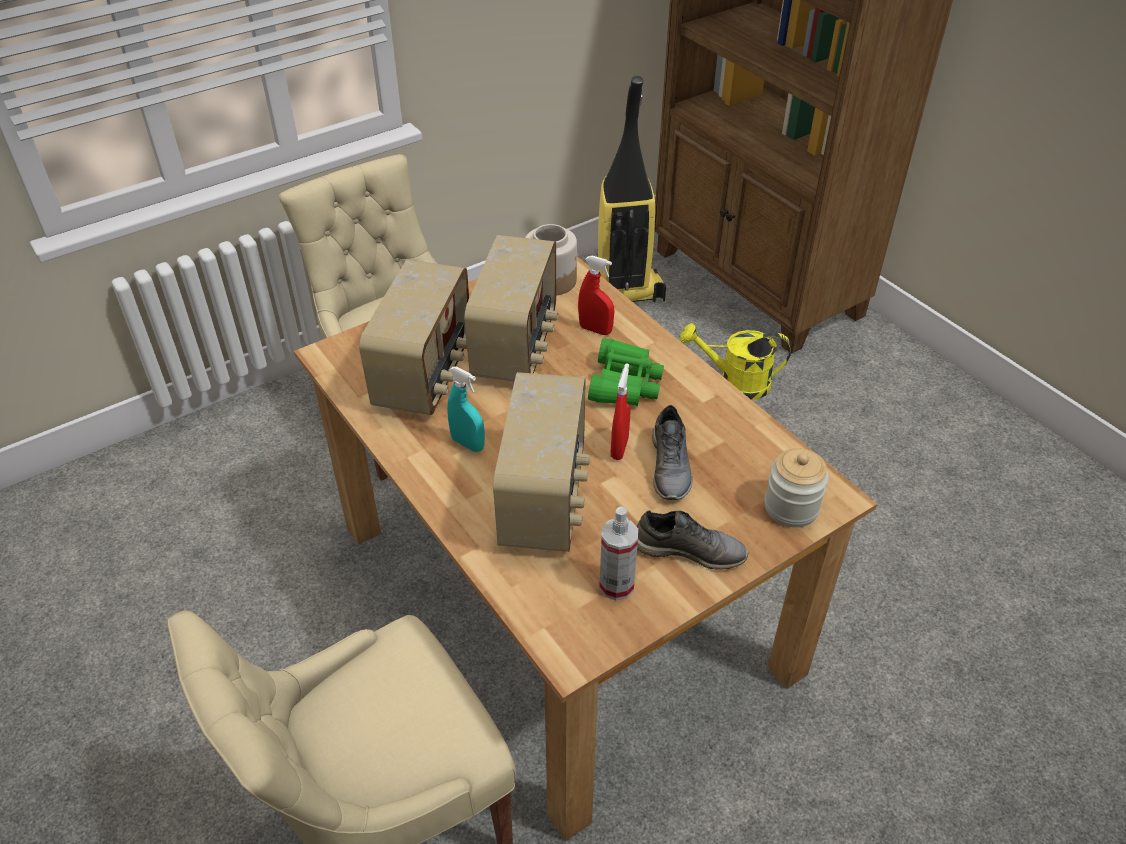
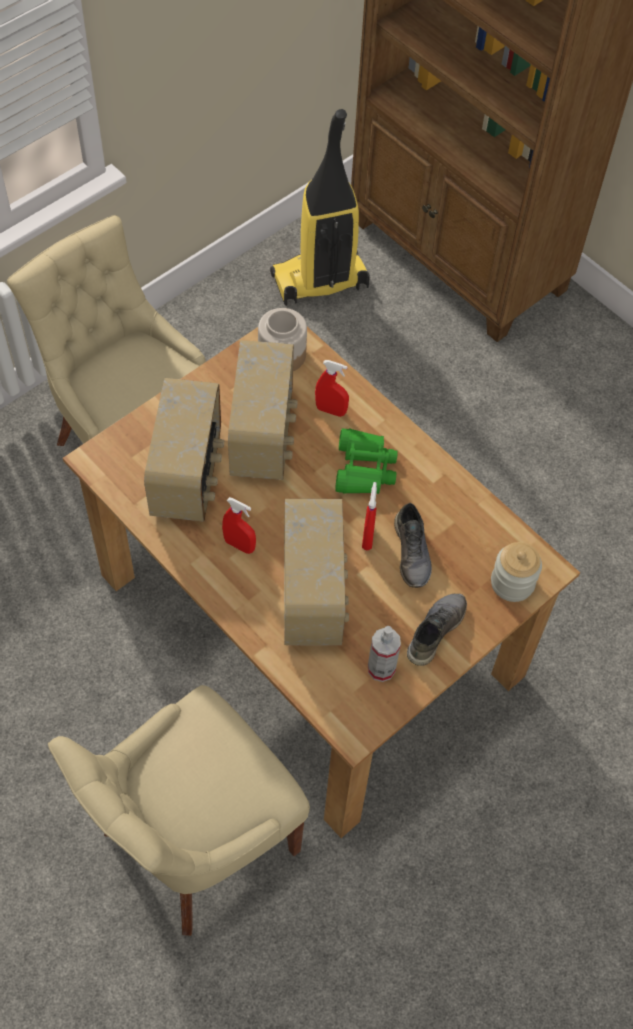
camera: 10 degrees left, 15 degrees up
(468, 444) = (239, 545): turquoise spray bottle -> red spray bottle
(689, 550) = (434, 631): grey shoe -> grey shoe turned 60 degrees counterclockwise
(735, 383) = (445, 382): yellow watering can -> none

